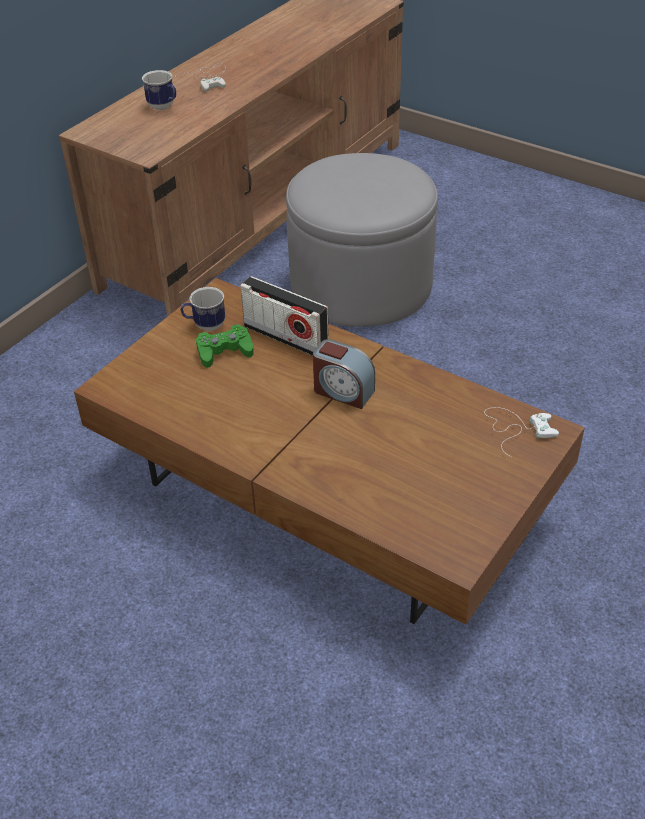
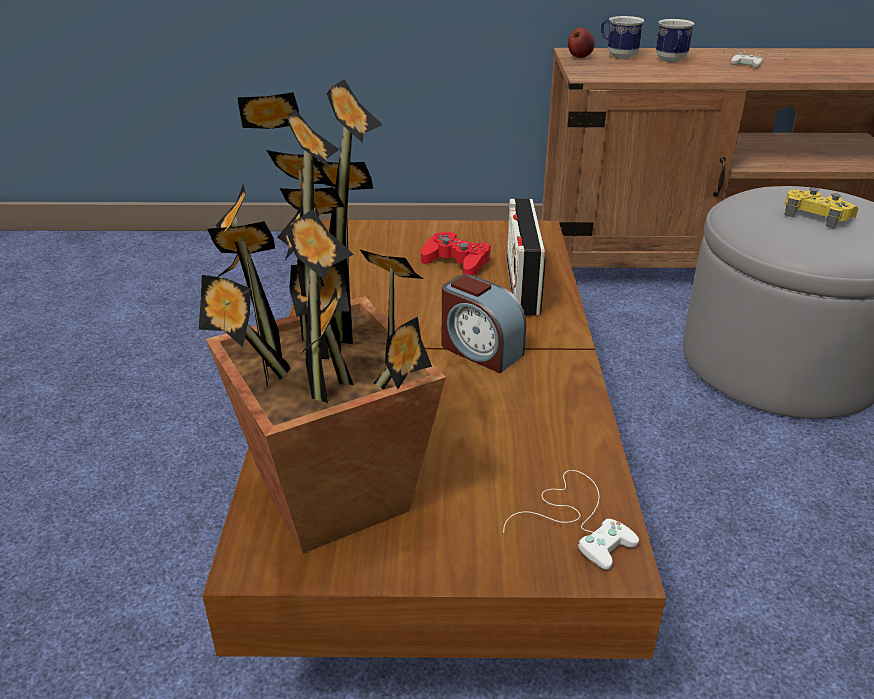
camera: 55 degrees right, 10 degrees down
(100, 136) = (579, 57): none -> apple
(205, 326) = (480, 240): mug -> mug (617, 55)
(224, 351) = (456, 262): green game controller -> red game controller
(343, 391) = (480, 350): alarm clock -> alarm clock turned 45 degrees counterclockwise
(360, 183) = (817, 216): none -> yellow game controller
(431, 511) = (332, 498): none -> potted plant

